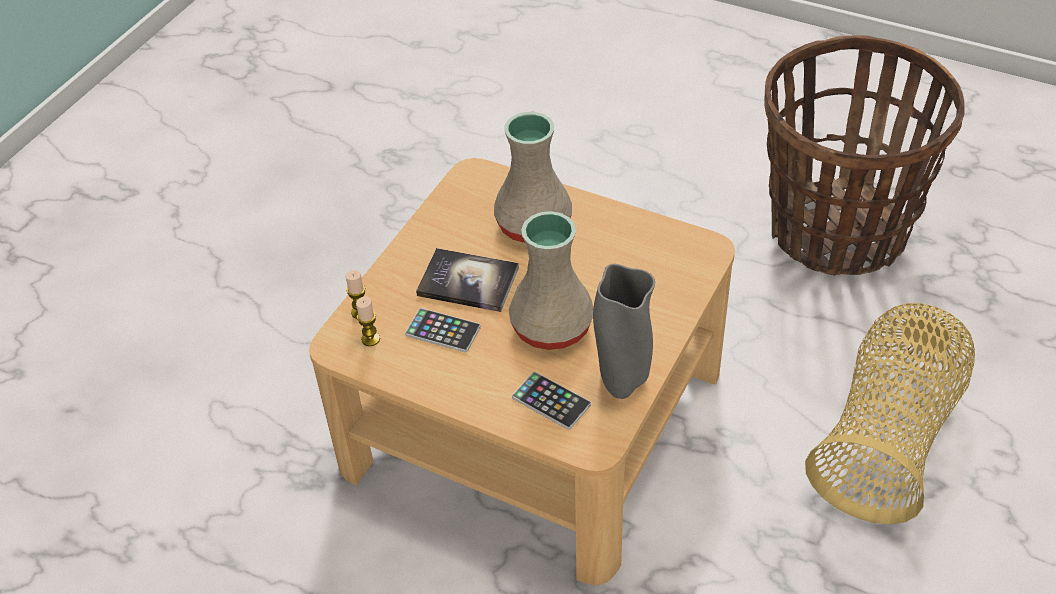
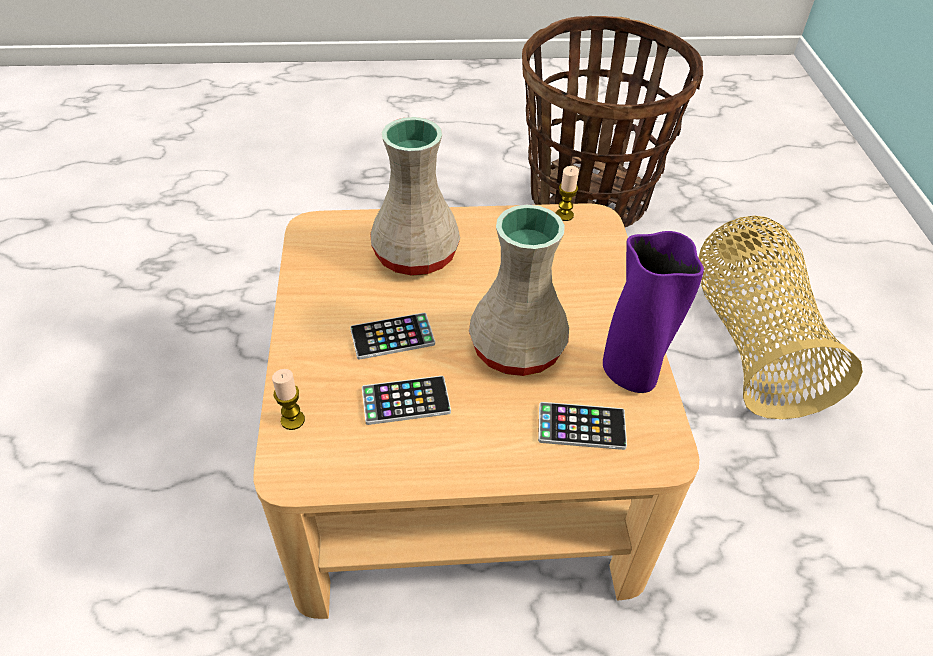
camera: 35 degrees left, 0 degrees up
(370, 339) = (328, 446): candle -> candle (564, 215)
(468, 282) = (392, 337): book -> phone
(622, 382) = (632, 375): grey vase -> purple vase

